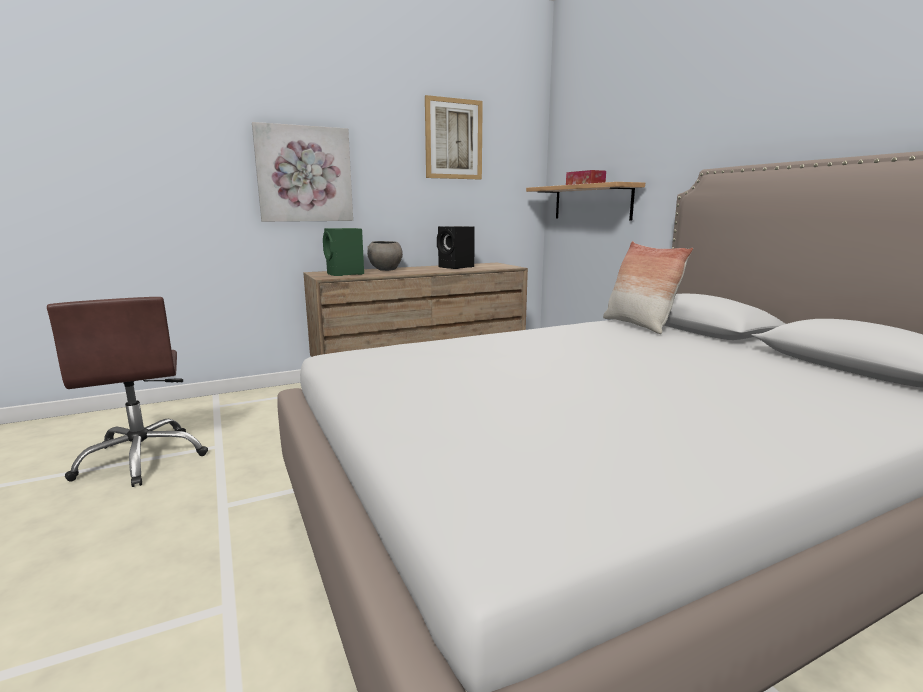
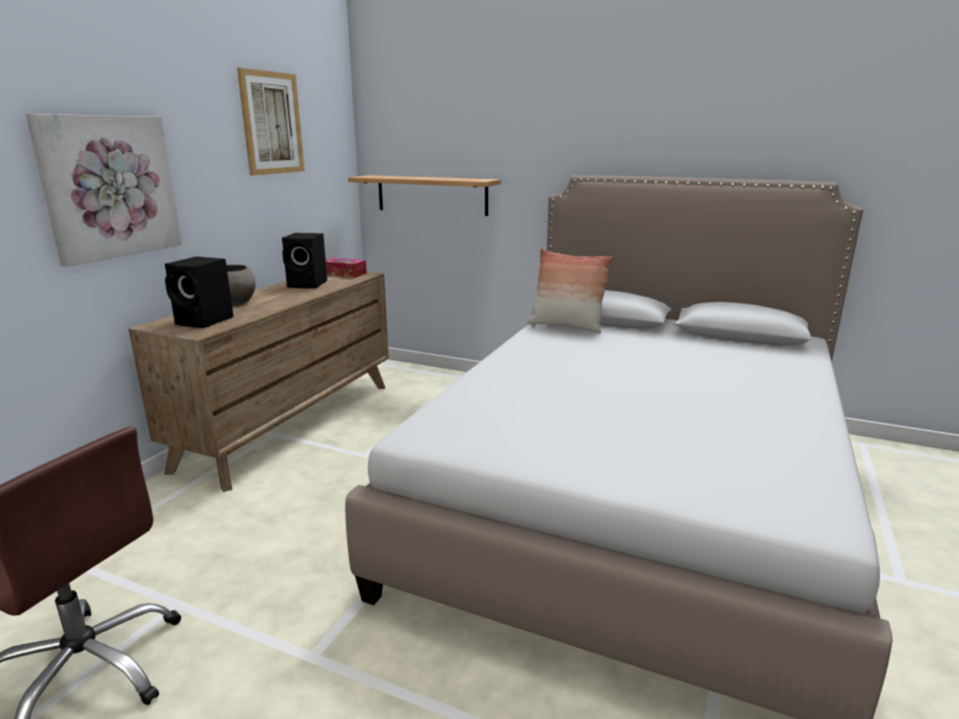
camera: 40 degrees left, 5 degrees up
(345, 274) = (205, 321): green speaker -> black speaker
(585, 184) = (430, 178): tissue box -> tissue box (344, 274)

